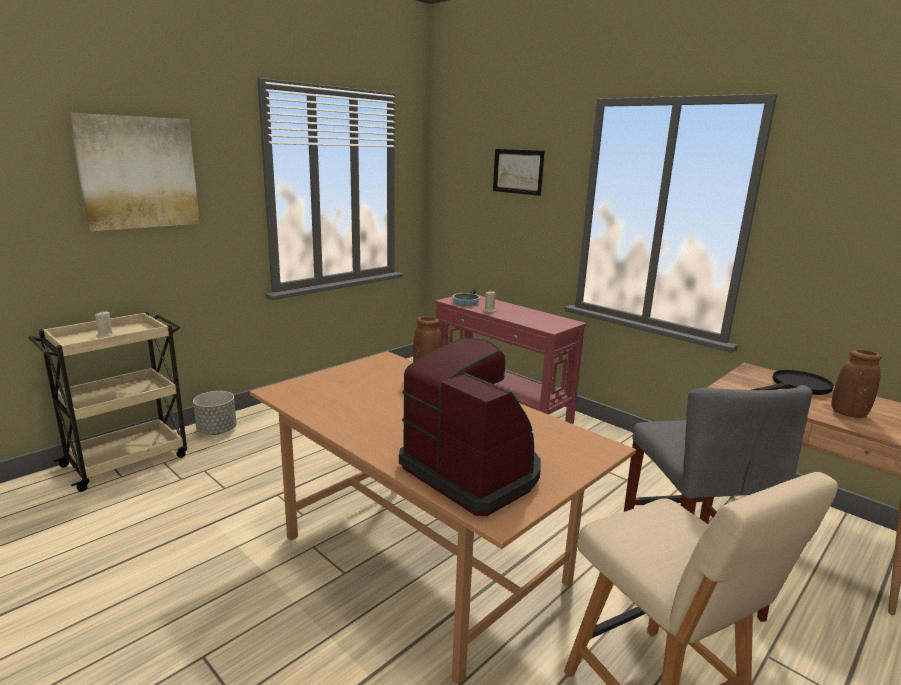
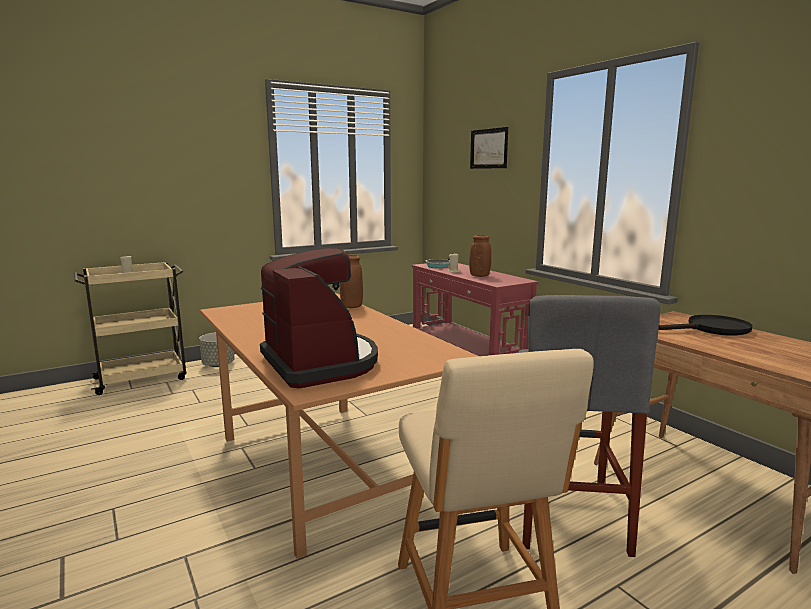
camera: 15 degrees right, 5 degrees down
(138, 173) = (165, 152): picture -> none
(848, 413) = (751, 350): brown vase -> brown vase (479, 276)

